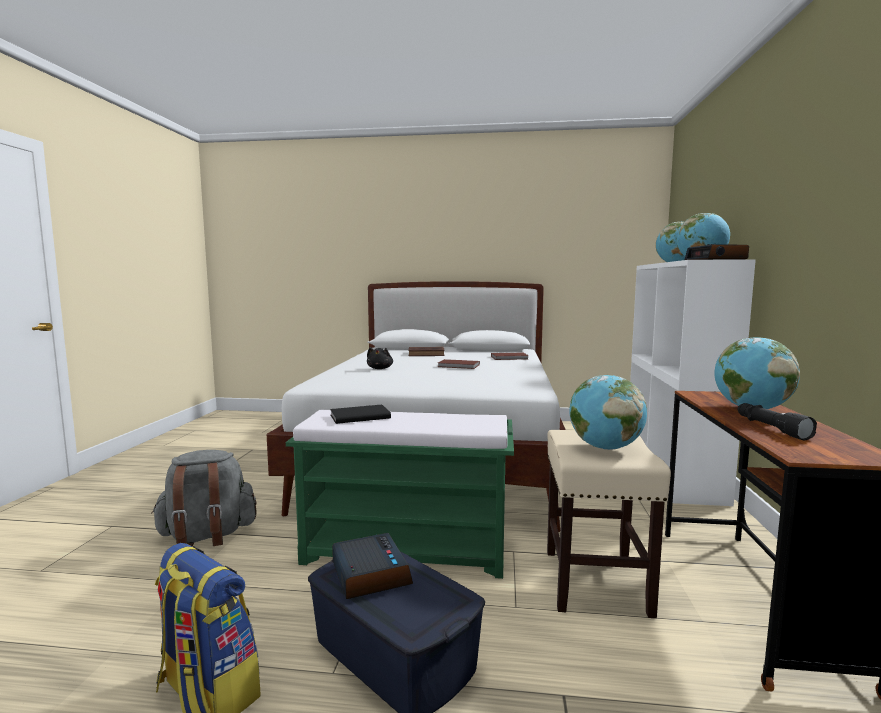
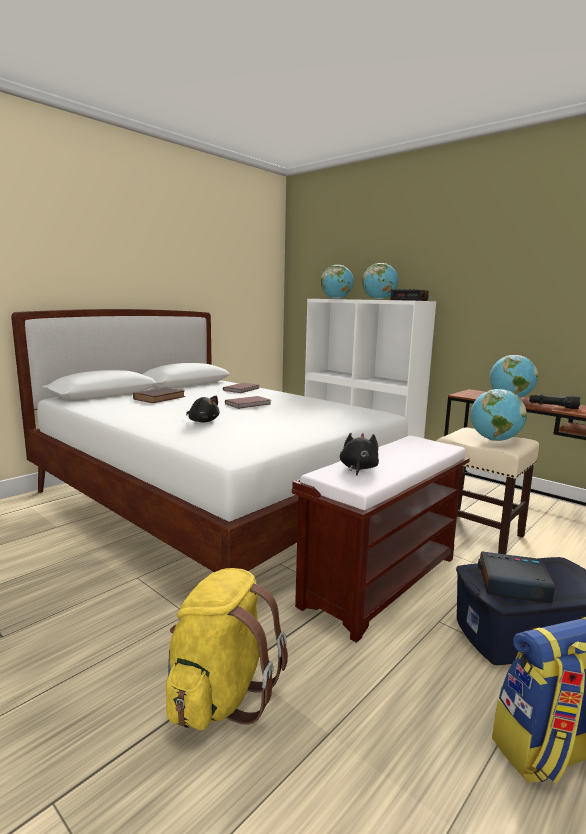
camera: 55 degrees left, 5 degrees up
(207, 536) = (221, 694): grey backpack -> yellow backpack
(359, 416) = (358, 468): black book -> black plush toy
(407, 551) = (381, 580): green bench -> brown bench

